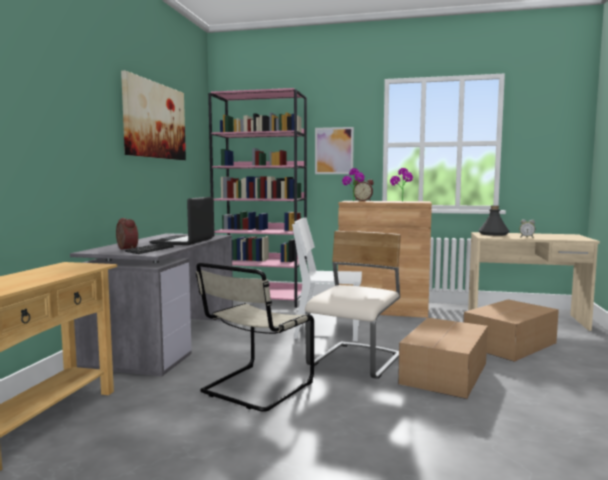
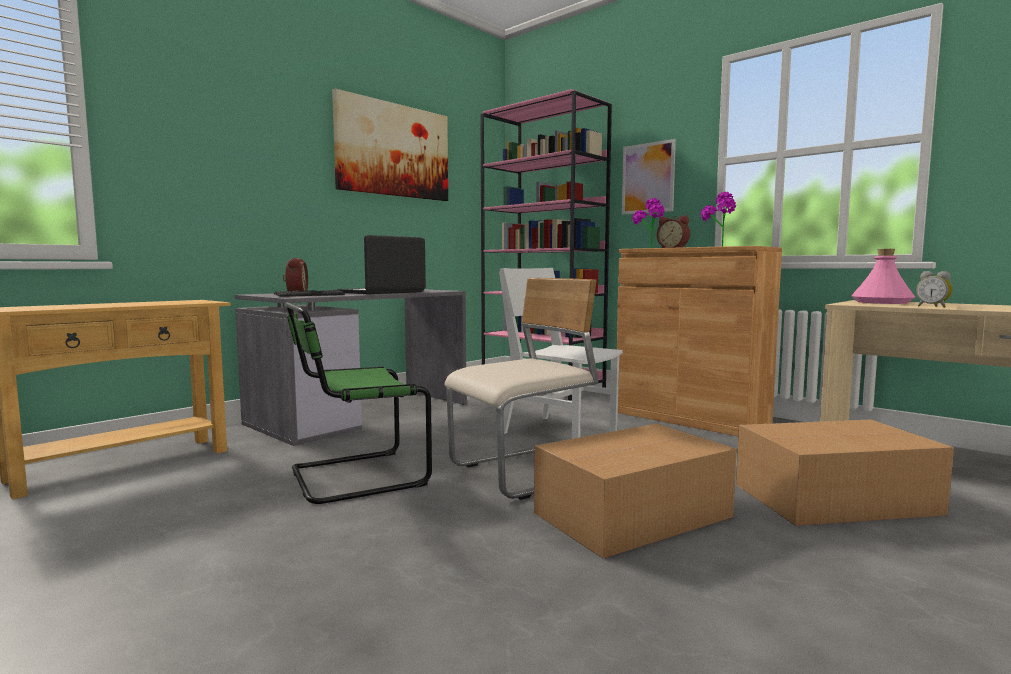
camera: 30 degrees right, 0 degrees up
(254, 388) = (353, 477): beige chair -> green chair
(493, 234) = (881, 302): grey bottle -> pink bottle

